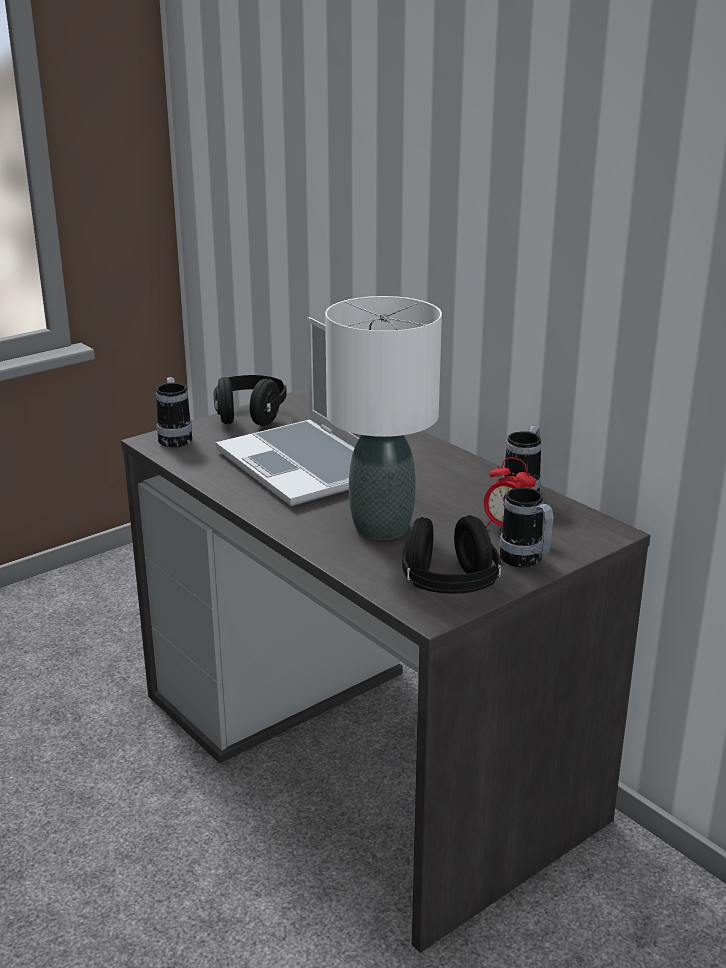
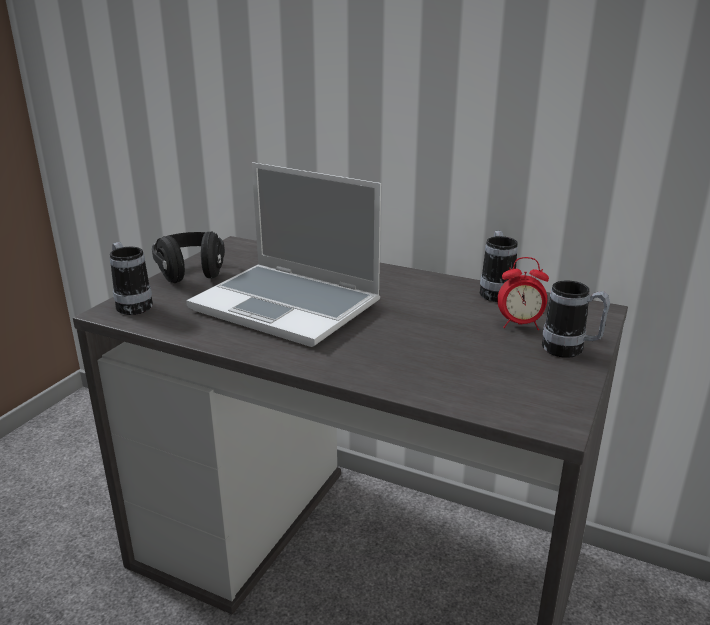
camera: 25 degrees left, 0 degrees up
(382, 527) = (417, 348): white table lamp -> none
(449, 586) = (537, 390): black headphones -> none

